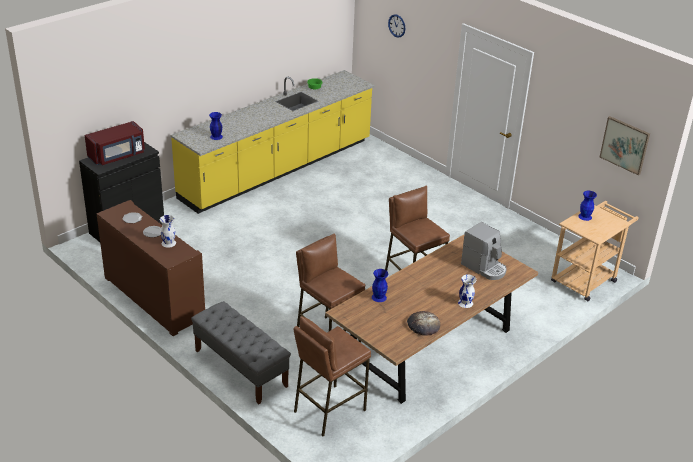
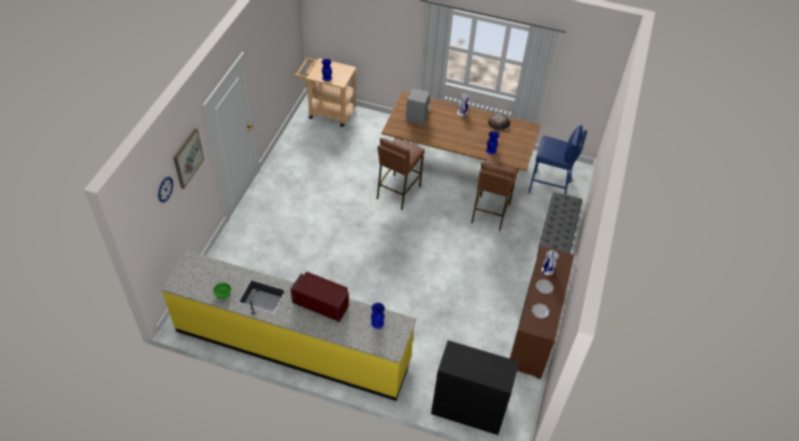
camera: 120 degrees left, 15 degrees up
(117, 156) = (480, 366): red microwave -> red microwave (321, 304)
(329, 410) = (549, 187): brown stool -> blue stool
(625, 145) = (290, 30): picture -> picture (187, 158)

